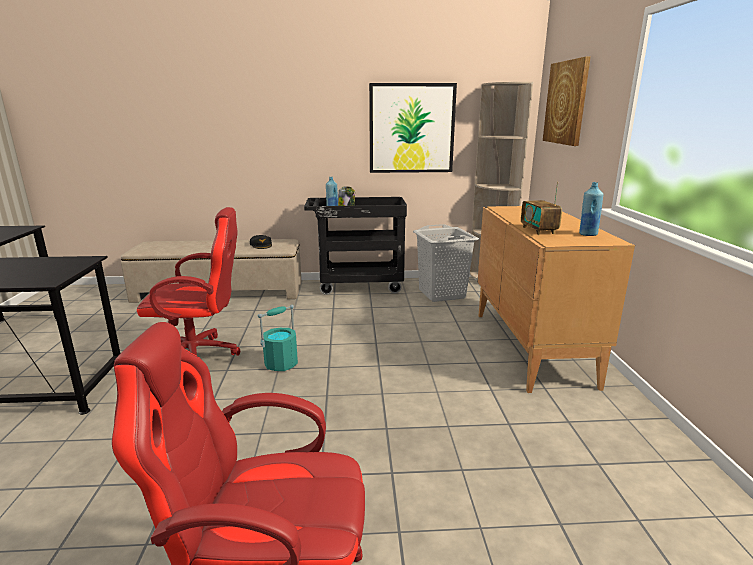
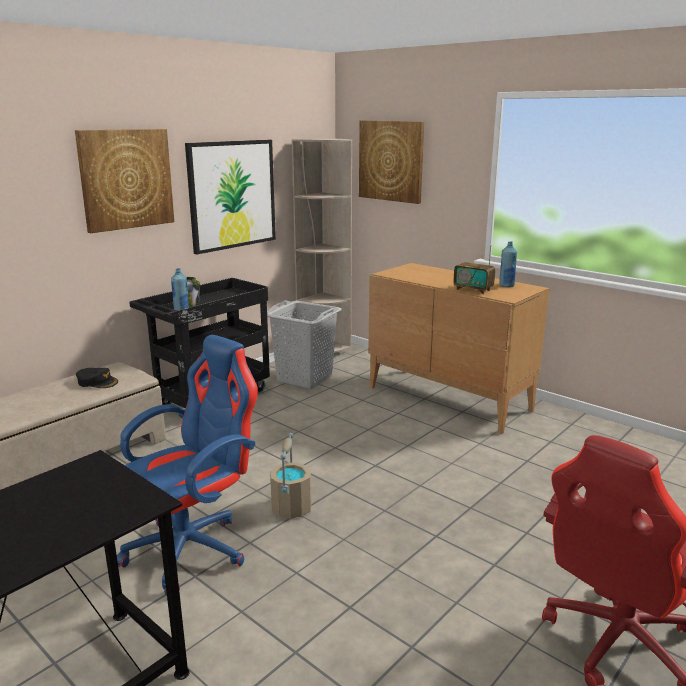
camera: 45 degrees left, 0 degrees up
(202, 358) = (194, 548): red office chair -> blue office chair
(281, 364) = (291, 507): turquoise bucket -> beige bucket
(316, 108) = (126, 179): none -> picture

